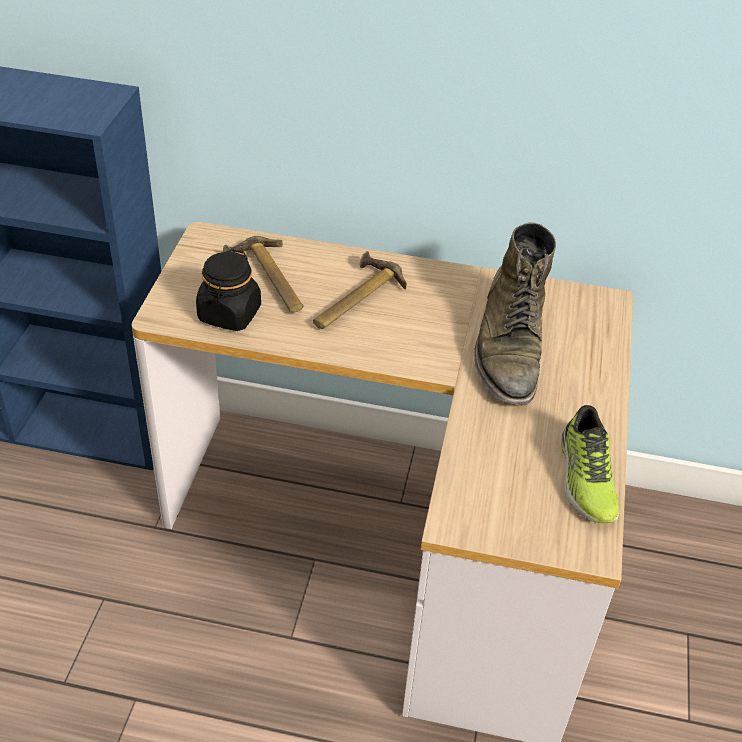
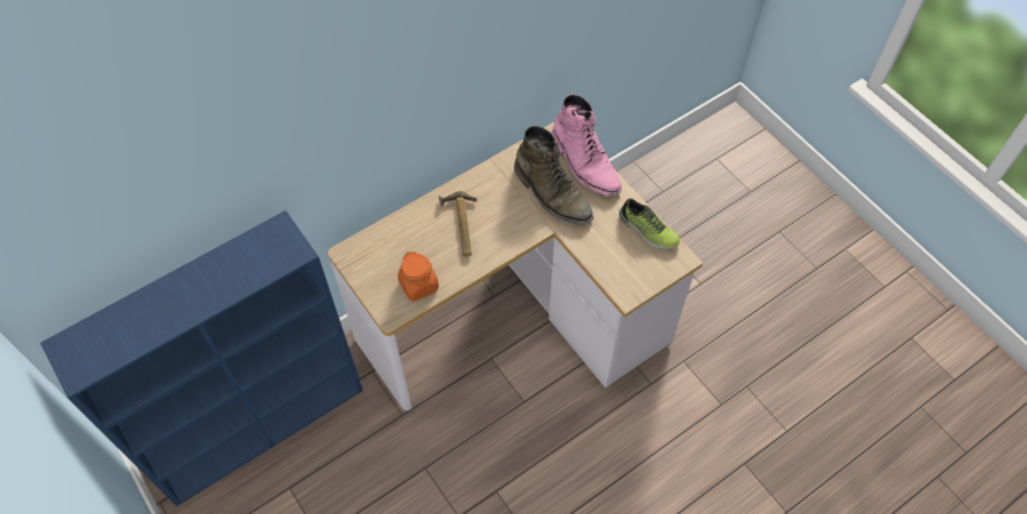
camera: 45 degrees left, 15 degrees up
(229, 314) = (419, 285): black jar -> orange jar
(268, 280) = (410, 251): hammer -> none
(595, 351) = (585, 164): none -> pink boot

